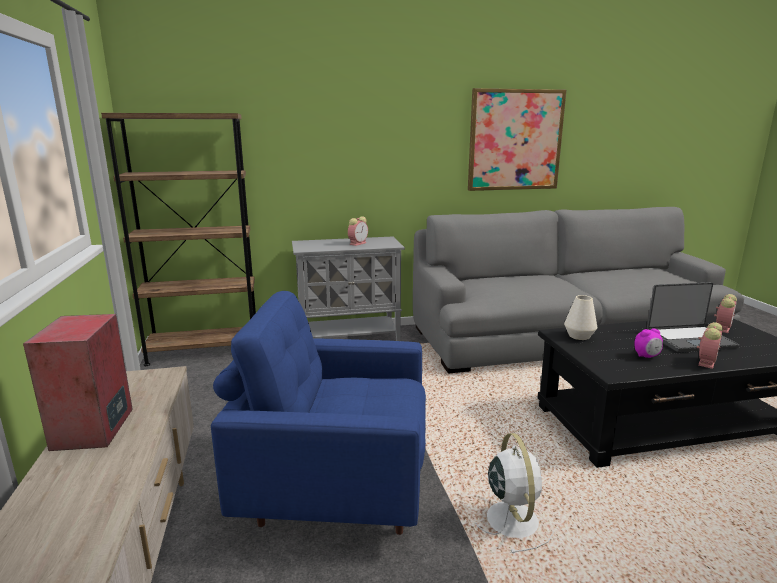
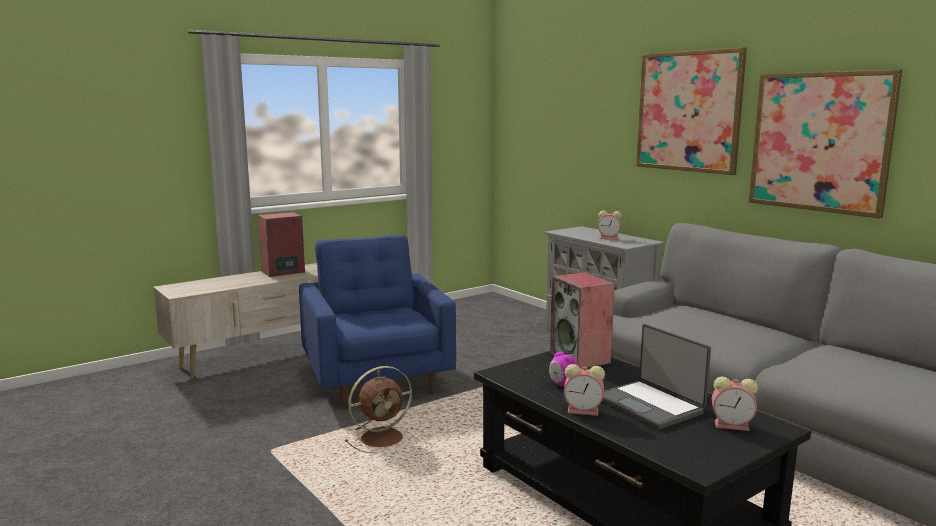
camera: 65 degrees right, 5 degrees down
(204, 351) = (504, 305): brown bookcase -> none
(407, 119) = (688, 111): none -> picture
(511, 518) = (384, 438): white fan -> brown fan
(579, 336) = (581, 358): white vase -> speaker

